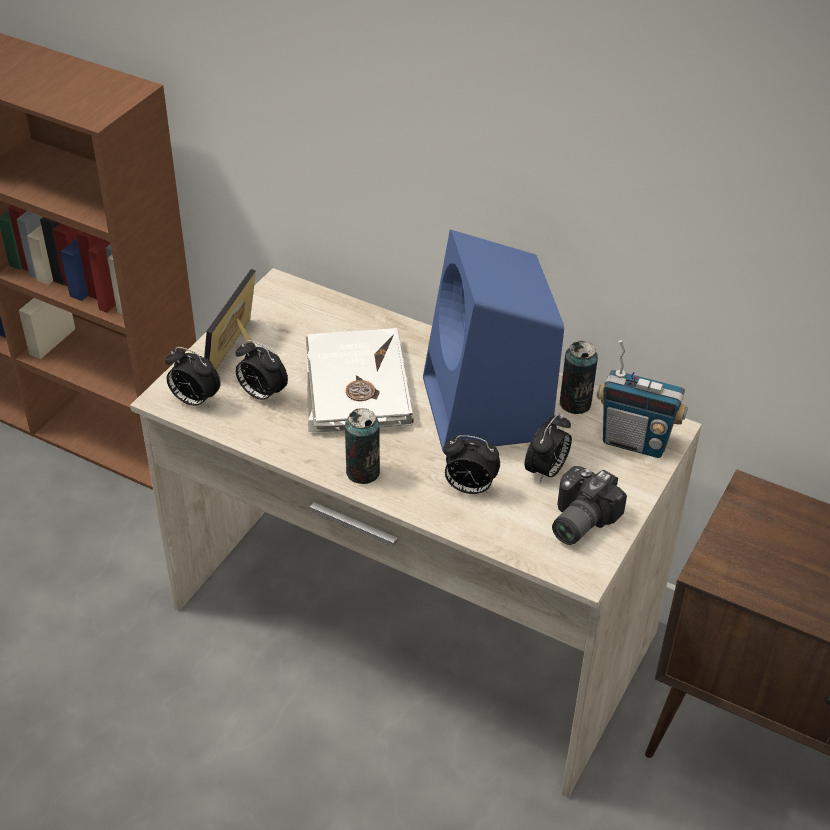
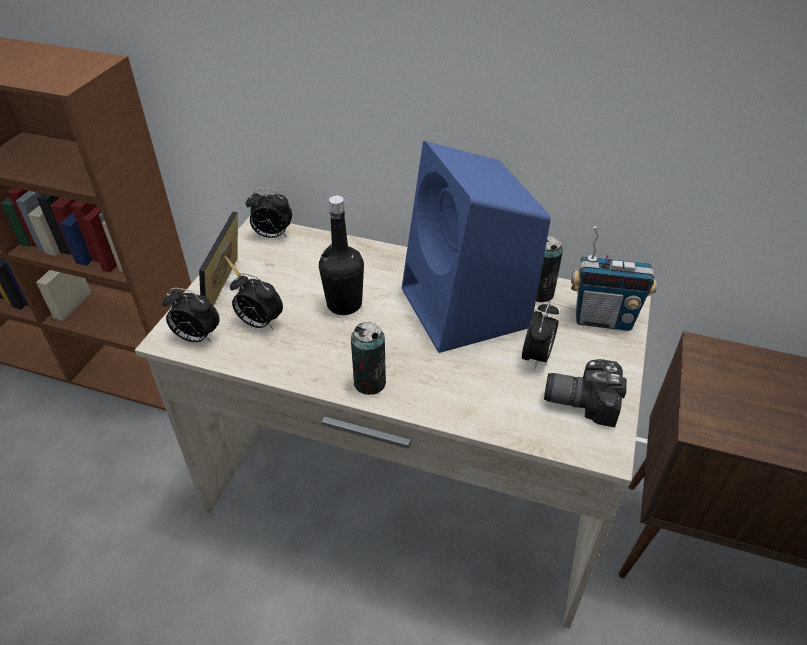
camera: 10 degrees left, 0 degrees up
(356, 386) = (344, 304): white book -> black bottle
(469, 488) = (472, 383): alarm clock -> alarm clock (272, 235)
(577, 519) = (580, 399): camera -> camera turned 75 degrees clockwise

